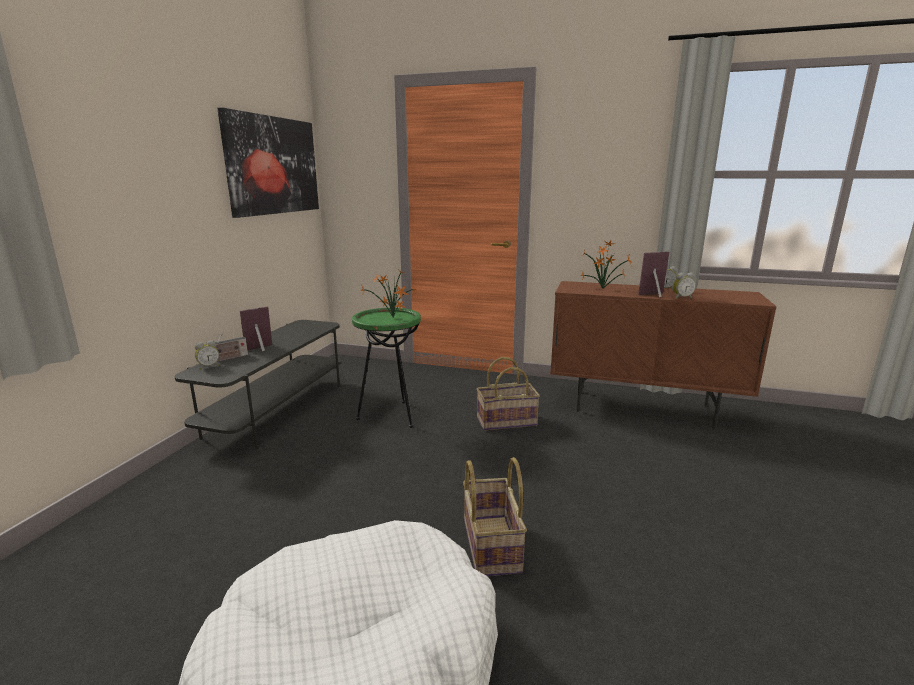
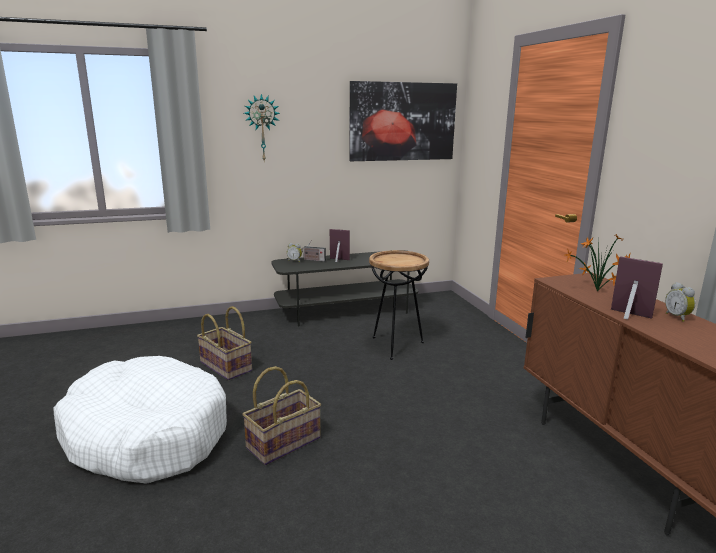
camera: 55 degrees right, 0 degrees up
(120, 172) = (262, 128): none -> wall clock
(390, 416) = (395, 346): green side table -> brown side table
(393, 318) = (401, 261): potted plant -> none
(506, 421) = (462, 393): basket -> basket (227, 366)
(681, 298) = (651, 329): alarm clock -> none

